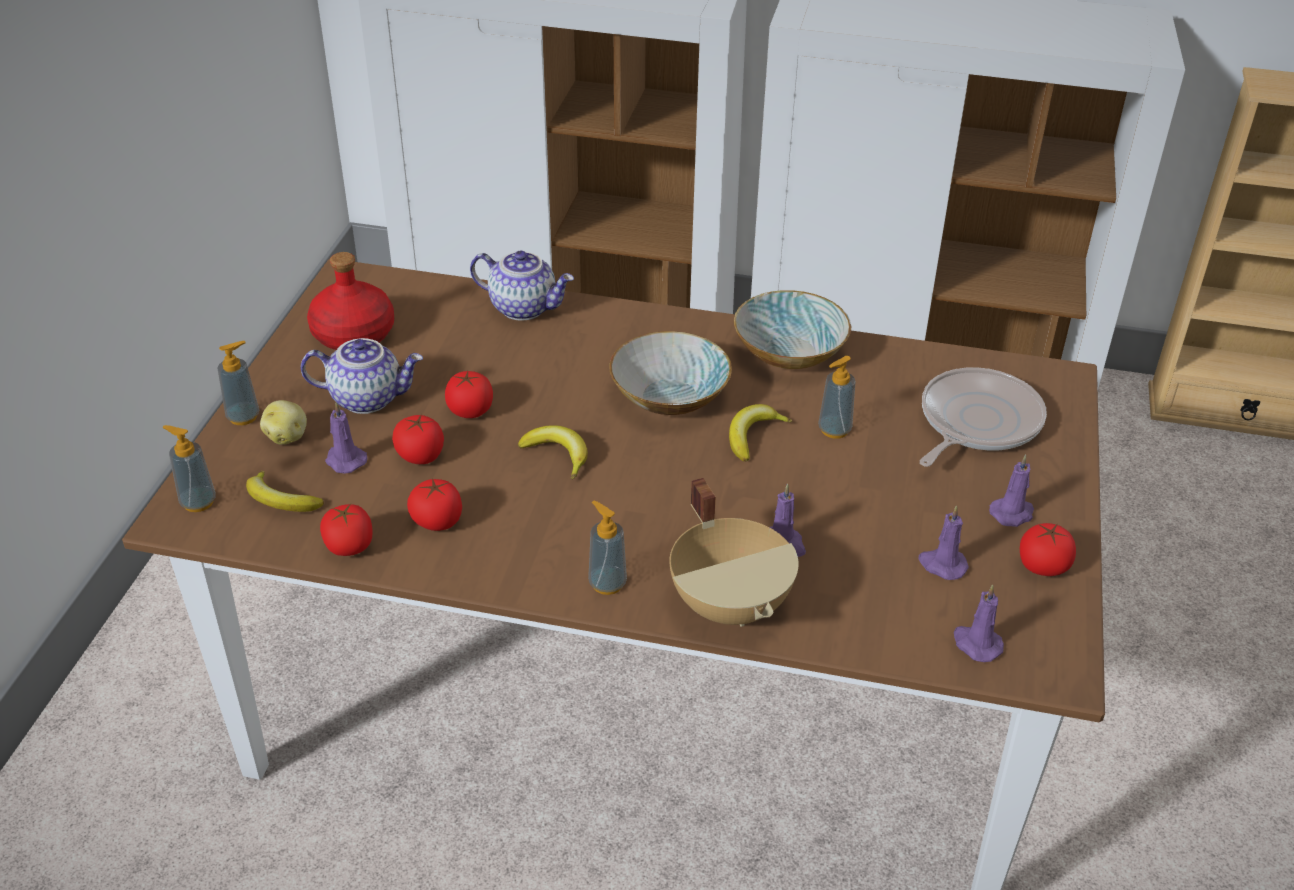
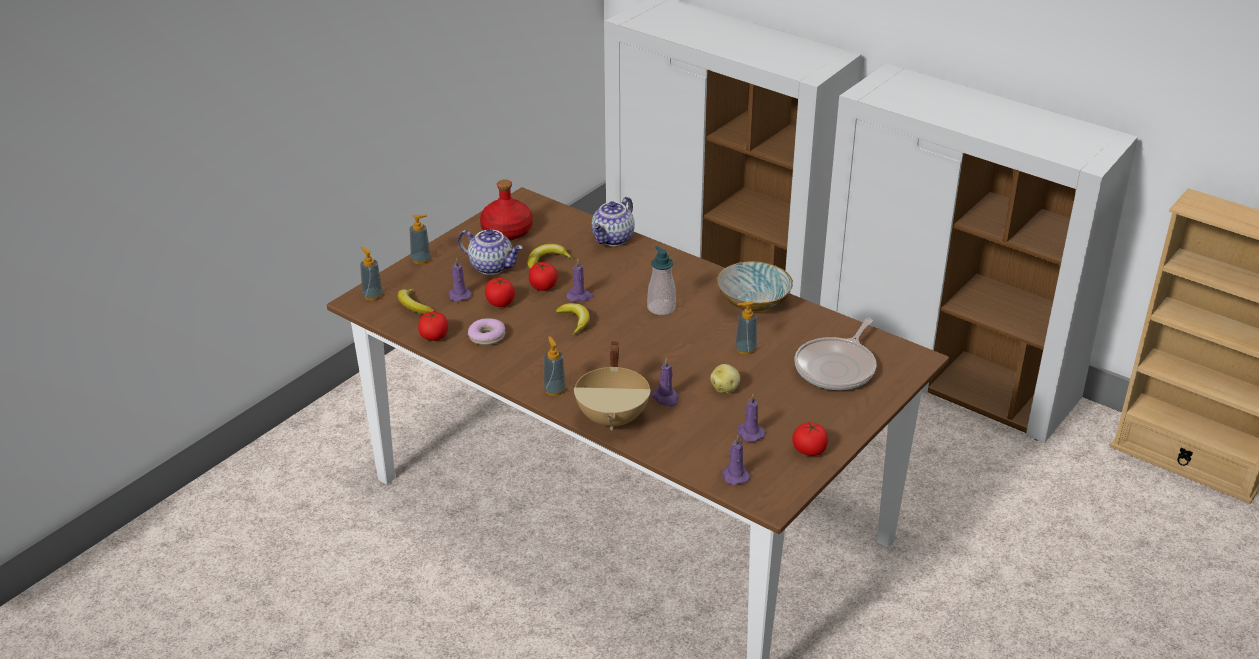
camera: 25 degrees right, 5 degrees down
(287, 436) = (437, 275): potato -> potato (725, 388)
(437, 521) = (487, 337): tomato -> donut
(524, 307) = (613, 239): teapot -> teapot turned 75 degrees clockwise
(670, 398) = (661, 308): bowl -> soap dispenser
(753, 436) = (694, 340): banana -> banana (547, 260)
(976, 422) = (837, 368): frying pan -> frying pan turned 150 degrees clockwise
(1012, 513) = (816, 420): purple candle -> purple candle (580, 296)

